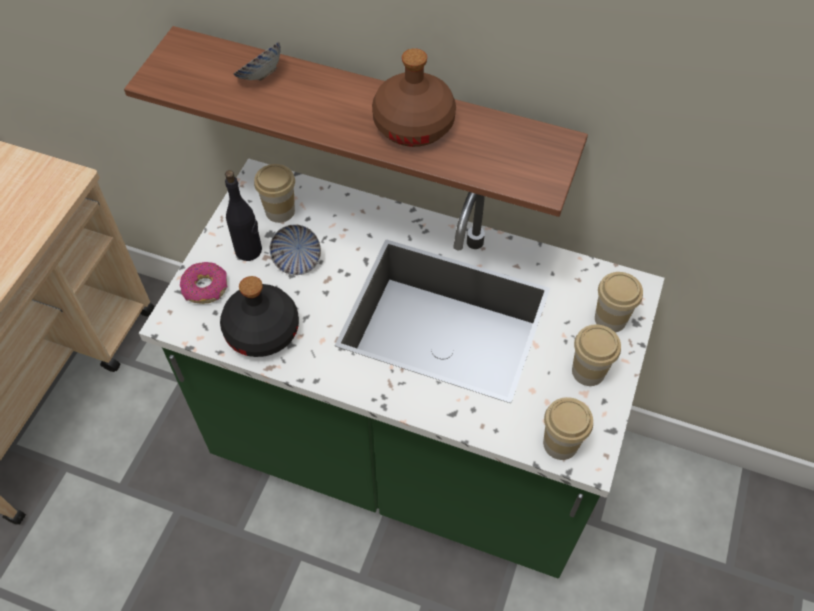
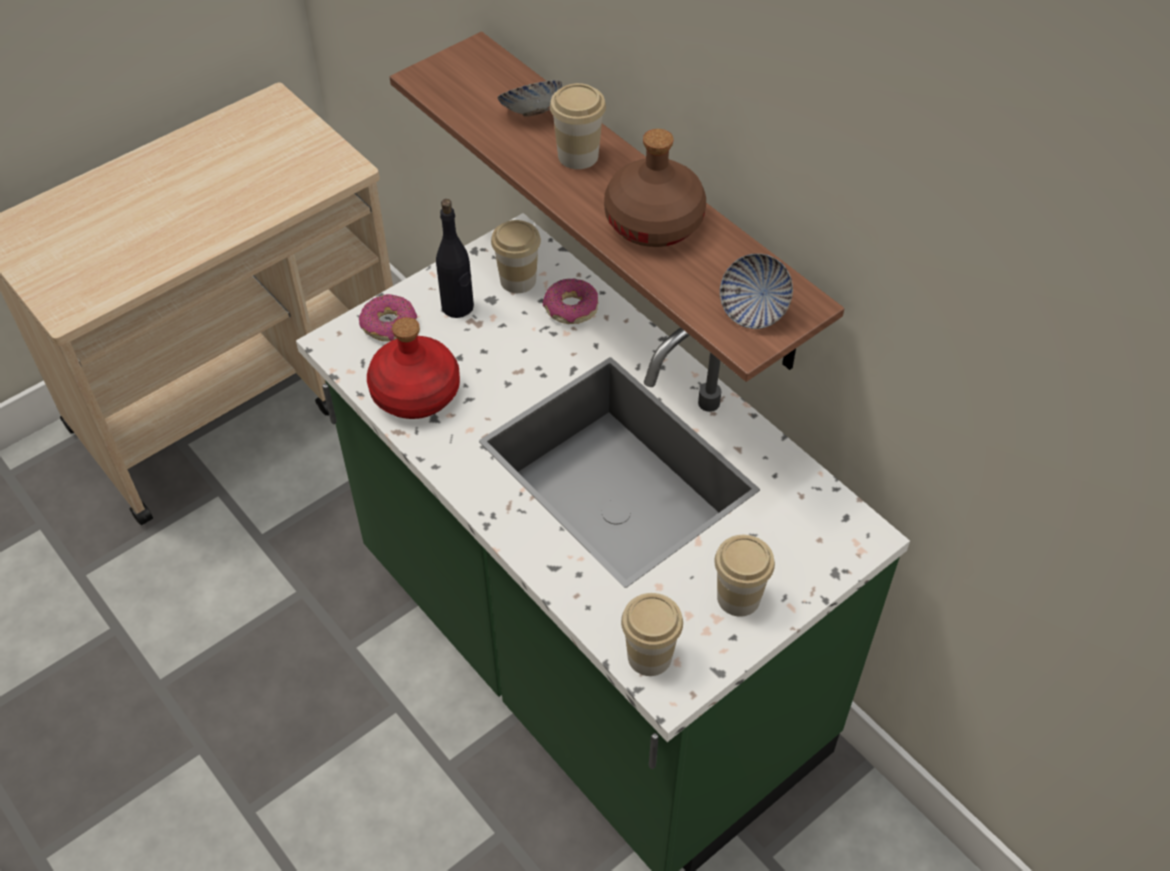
camera: 30 degrees right, 5 degrees down
(263, 330) = (417, 392): black bottle -> red bottle
(297, 261) = (500, 338): bowl -> bowl (753, 311)
(333, 215) = (571, 308): none -> donut
(610, 319) = (807, 554): cup -> cup (578, 155)

